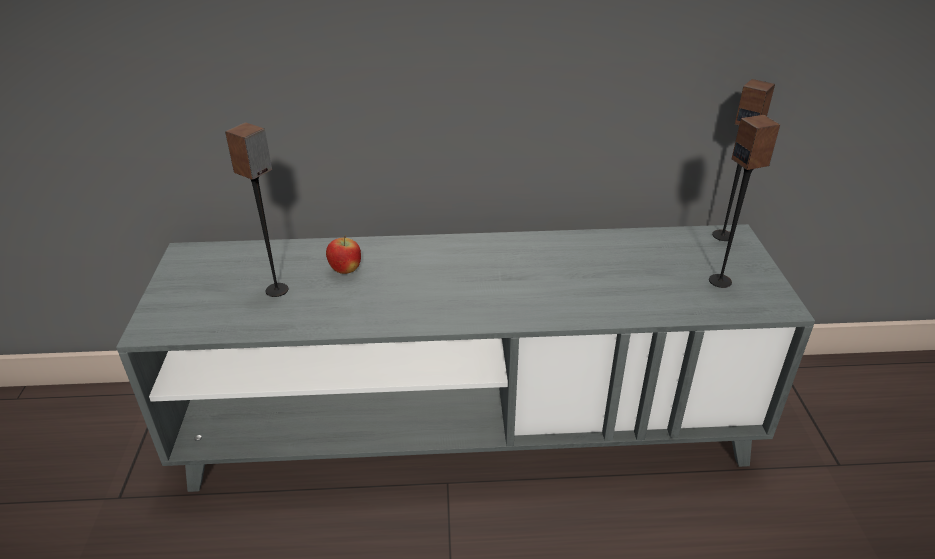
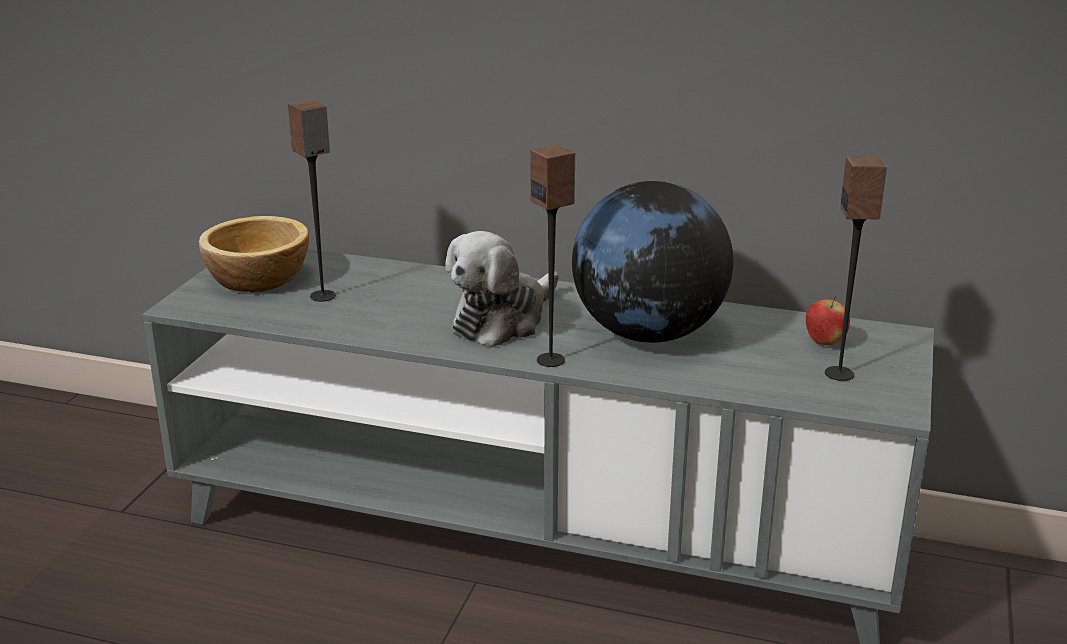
camera: 20 degrees right, 10 degrees down
(208, 283) = (258, 279): none -> bowl
(345, 270) = (405, 292): apple -> apple (825, 343)
(443, 283) = (502, 320): none -> plush toy
(562, 272) = (648, 333): none -> globe
(723, 235) = (886, 333): speaker -> speaker (551, 360)

